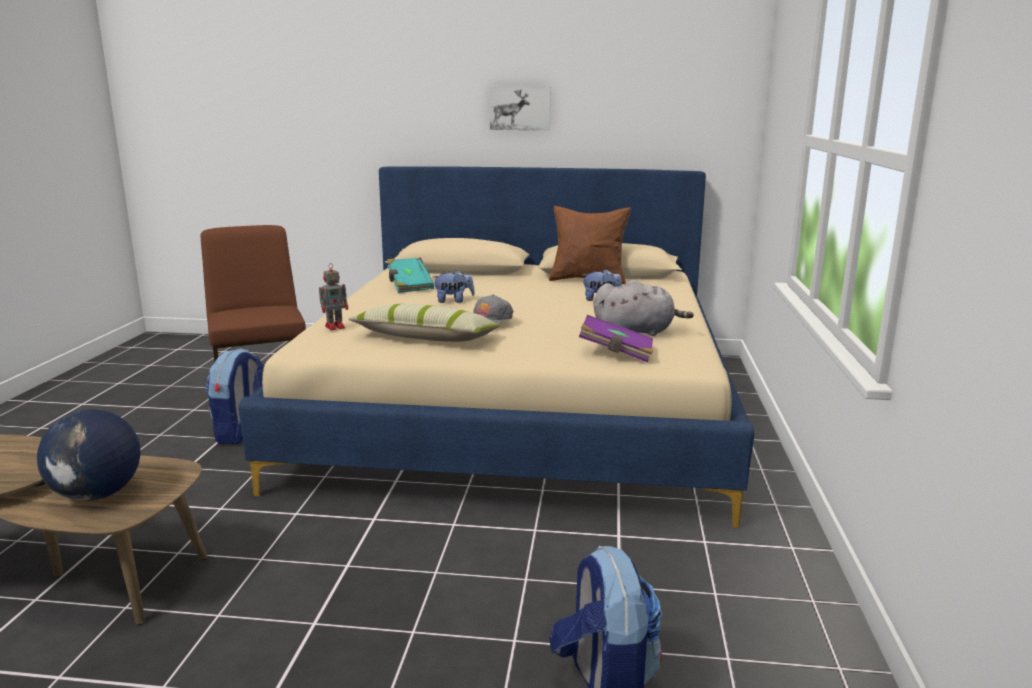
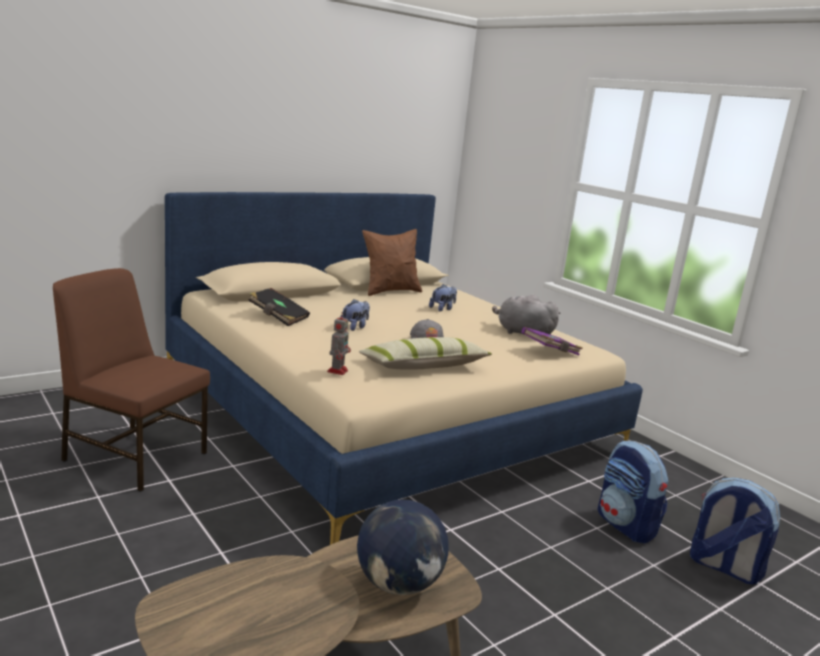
camera: 45 degrees left, 0 degrees up
(242, 433) = (204, 502): backpack -> backpack (626, 525)
(409, 286) = (278, 317): turquoise book -> black book
(520, 108) = (296, 137): picture -> none
(637, 332) = (522, 333): grey plush toy -> grey plush toy turned 105 degrees counterclockwise

